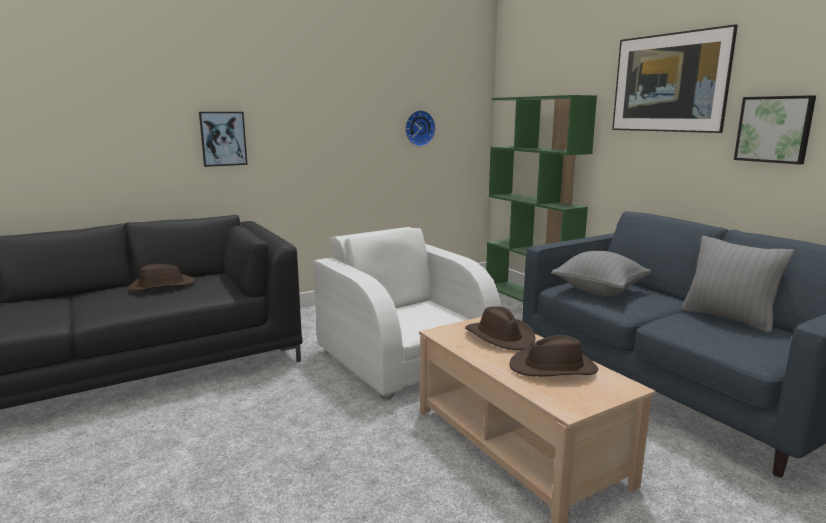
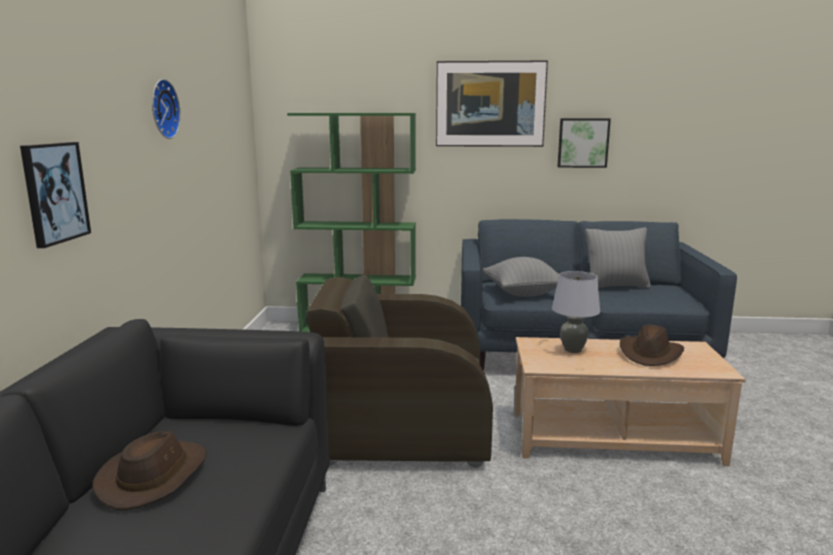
camera: 55 degrees left, 0 degrees up
(405, 358) = (402, 426): white armchair -> brown armchair
(418, 128) = (216, 153): wall clock -> wall clock (161, 109)
(500, 337) = (572, 350): brown hat -> grey table lamp

